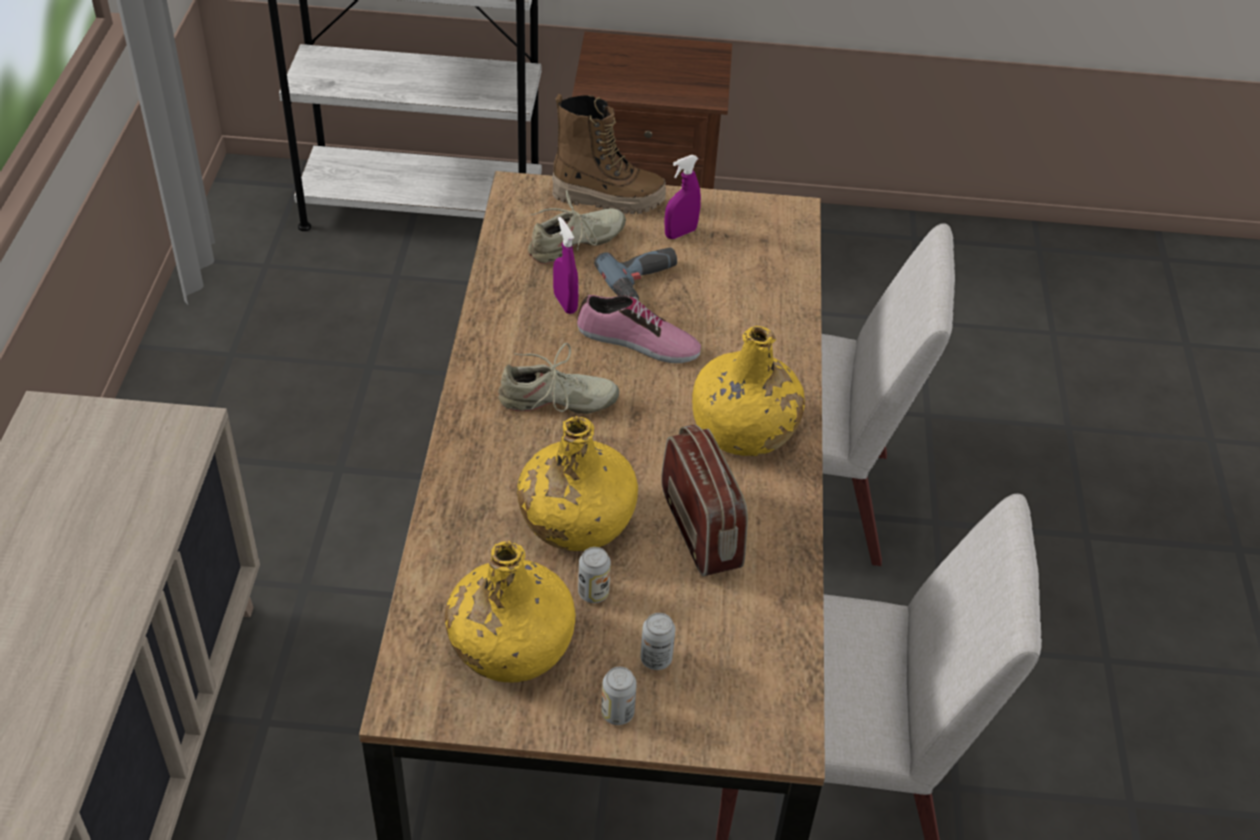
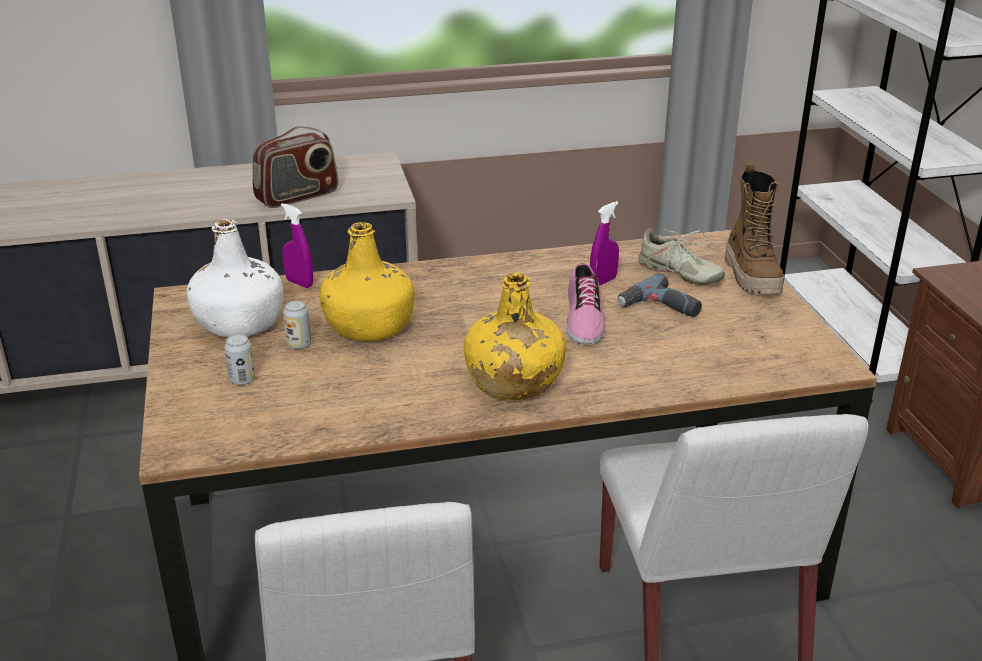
camera: 75 degrees right, 15 degrees down
(511, 644) = (240, 322): yellow bottle -> white bottle
(557, 402) = (488, 297): beige shoe -> none
(617, 713) = (187, 372): can -> none
(680, 233) = (741, 314): purple spray bottle -> purple spray bottle (299, 283)
(701, 529) = (385, 379): radio -> radio (297, 196)

